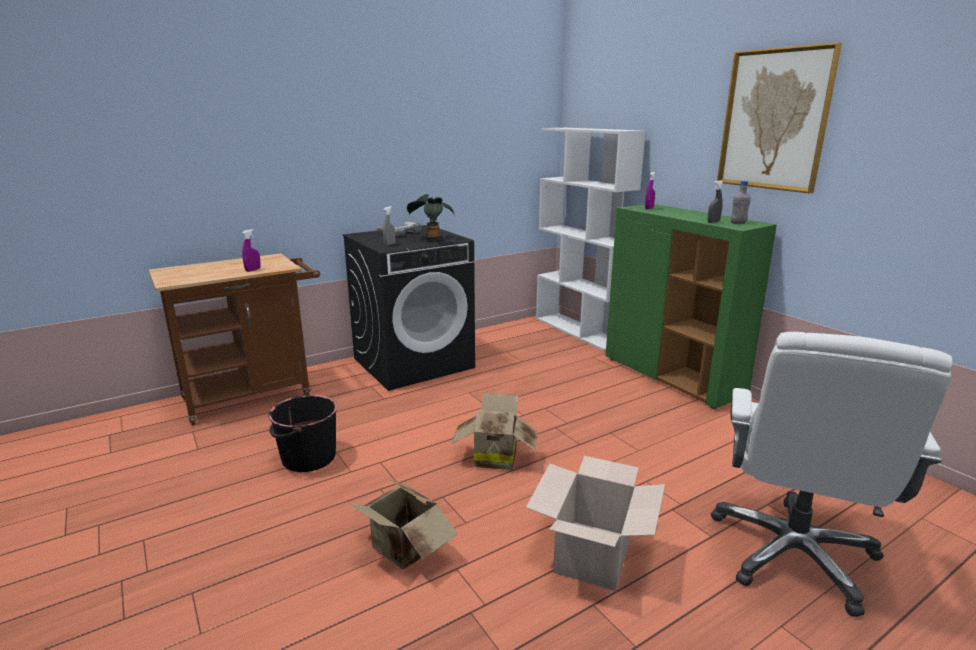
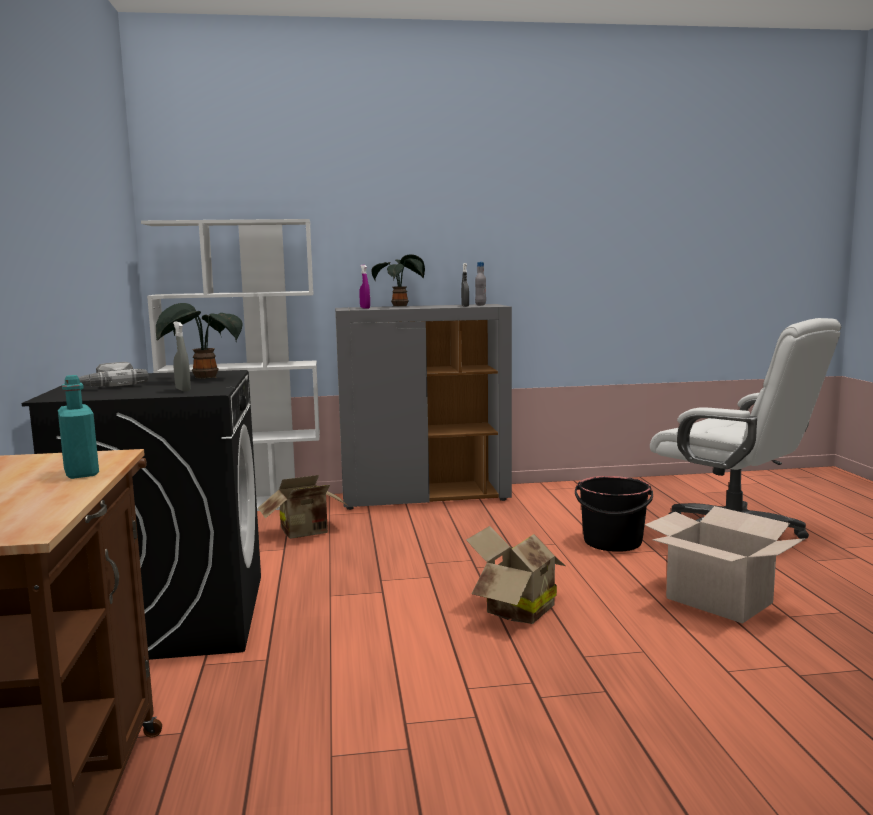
camera: 65 degrees left, 10 degrees down
(253, 270) = (81, 472): purple spray bottle -> turquoise bottle
(308, 458) = (401, 753): black bucket -> black bucket (612, 542)
(402, 551) = (688, 699): cardboard box -> cardboard box (306, 533)
(672, 377) = (426, 497): green cabinet -> grey cabinet
(684, 211) = (401, 306): none -> potted plant
(774, 120) = (473, 205): picture -> none

